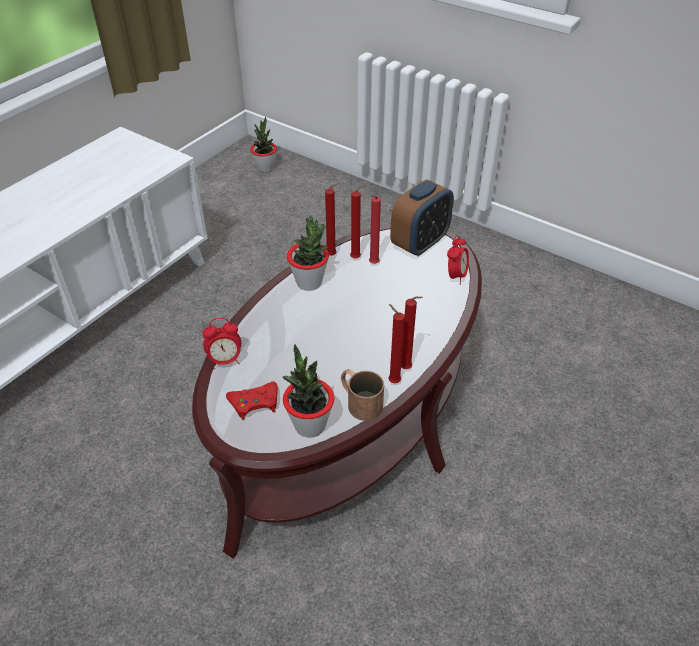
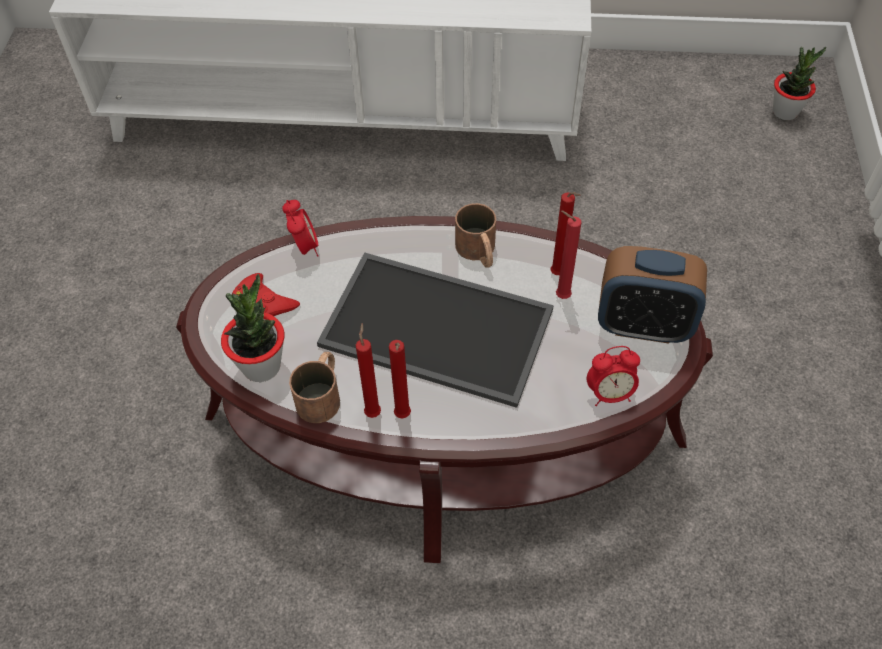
camera: 60 degrees right, 10 degrees up
(225, 360) = (305, 247): alarm clock -> alarm clock turned 150 degrees counterclockwise
(309, 282) = (478, 252): potted plant -> brown mug
(333, 255) = (543, 249): red candle -> none
(351, 327) = (433, 330): none -> tray

